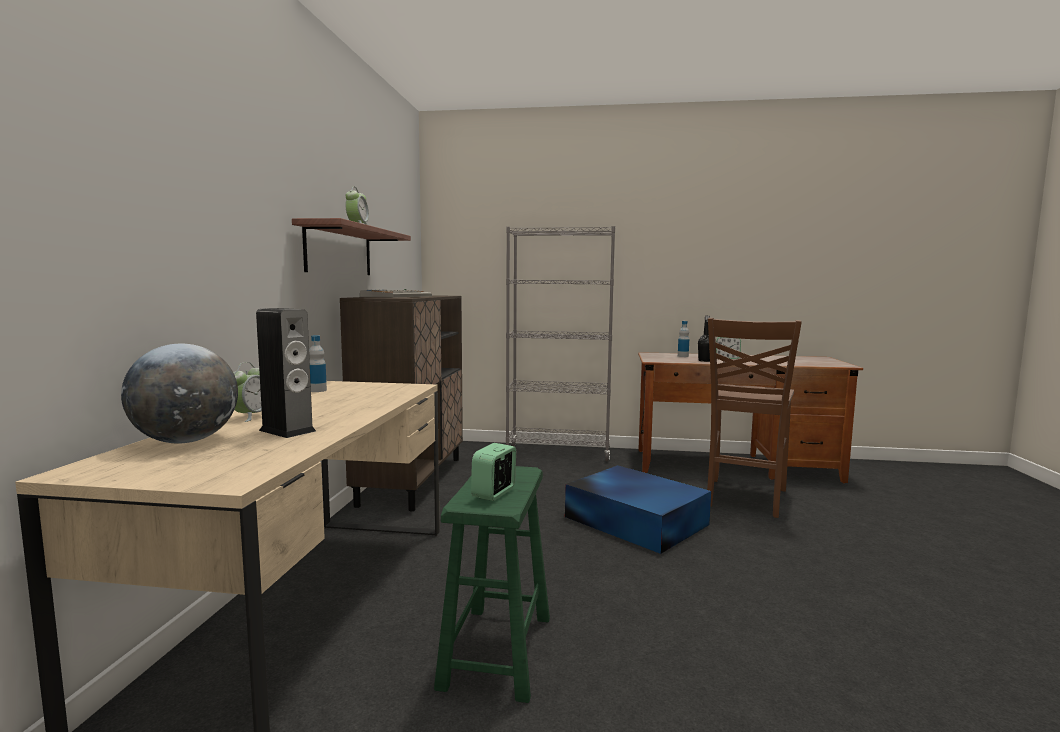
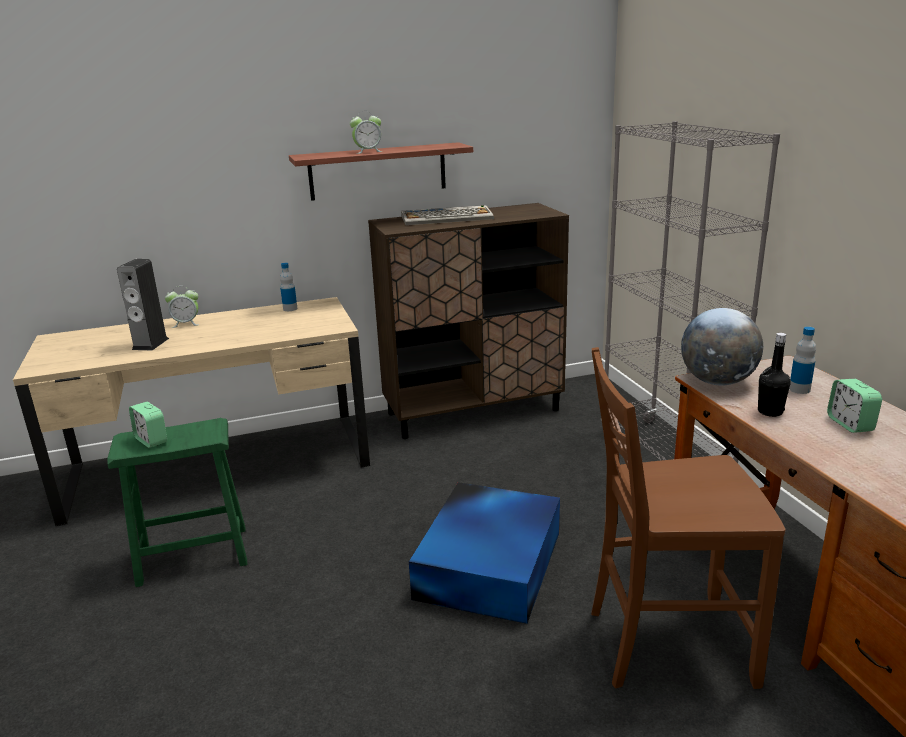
camera: 65 degrees right, 15 degrees up
(186, 441) = (116, 333): globe -> globe (717, 382)
(494, 493) = (151, 440): alarm clock -> alarm clock turned 135 degrees counterclockwise

